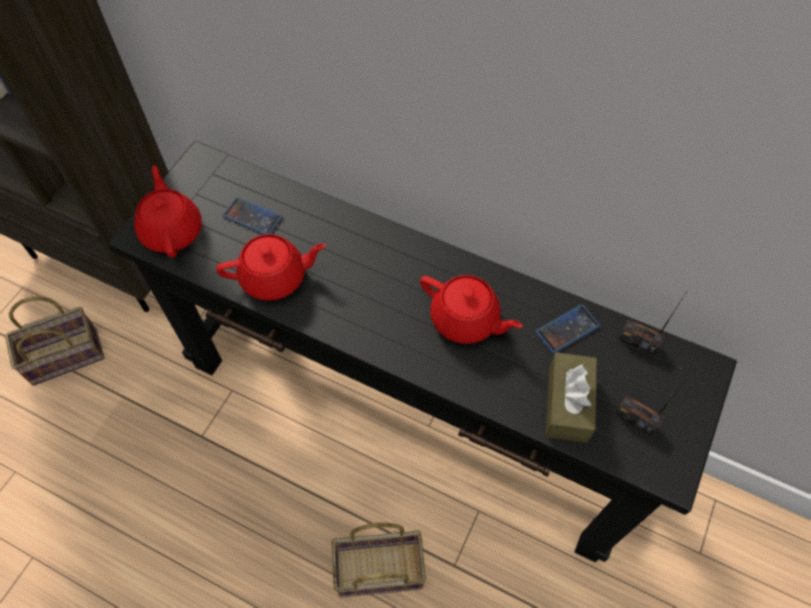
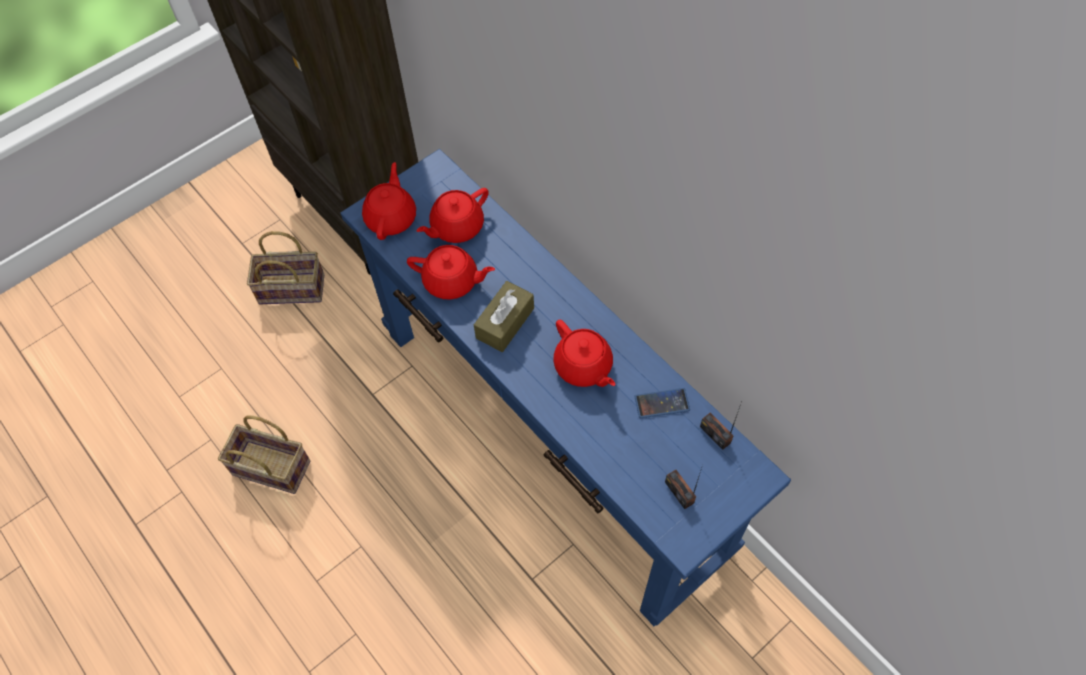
camera: 25 degrees right, 0 degrees up
(252, 217) = (456, 227): phone -> red teapot
(377, 572) = (466, 558): basket -> basket (269, 469)
(407, 410) = (550, 437): black console table -> blue console table
(568, 403) = (631, 460): brown tissue box -> brown tissue box (505, 323)

